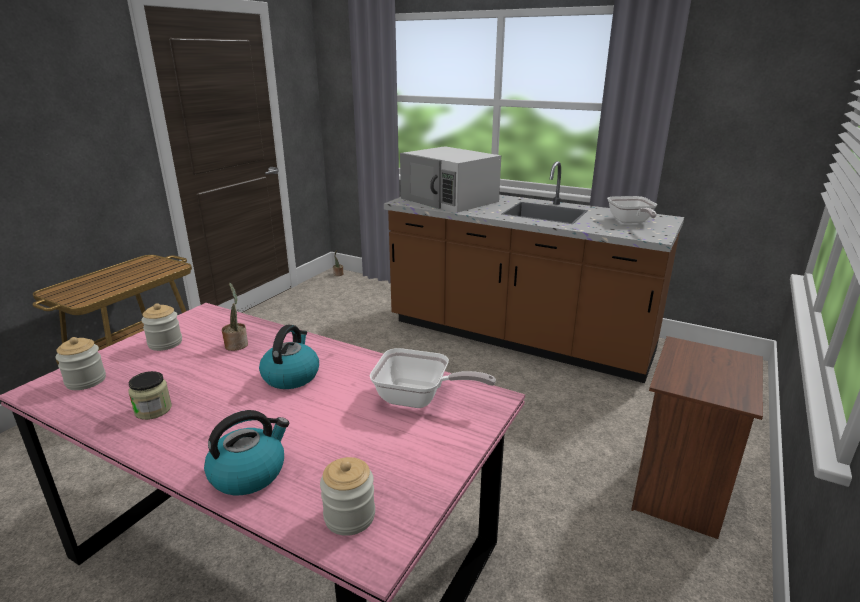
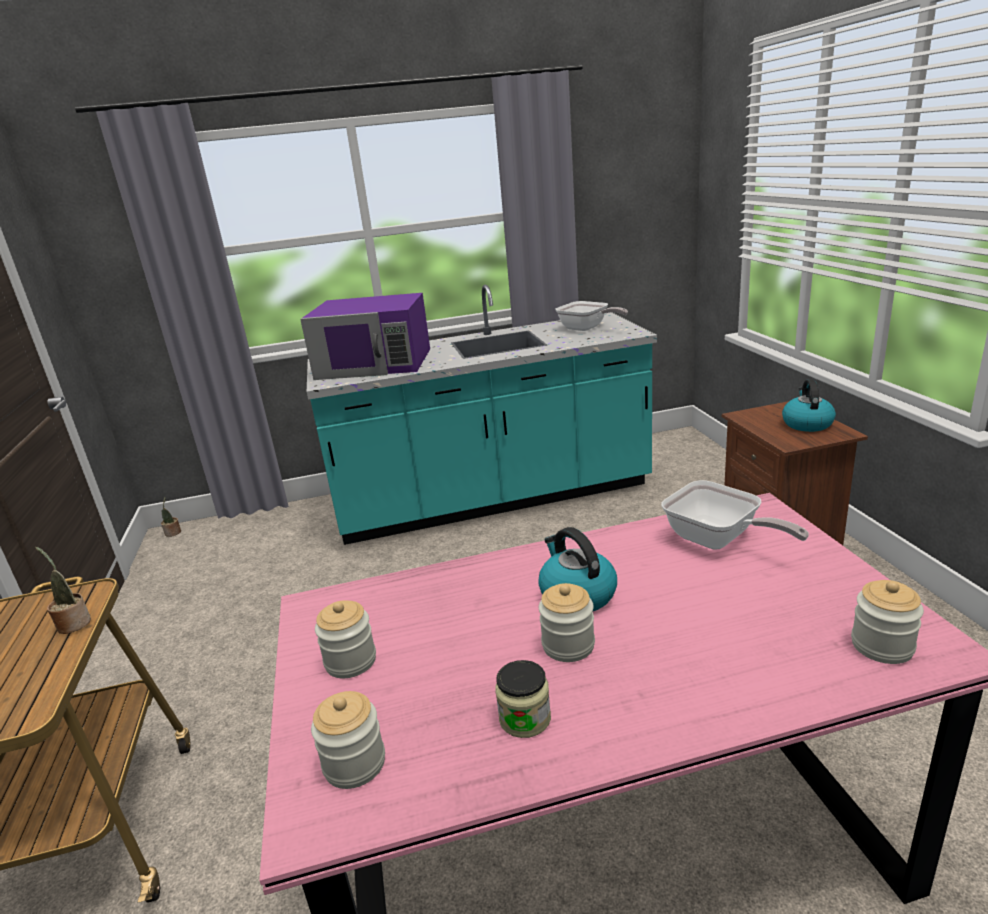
camera: 40 degrees left, 0 degrees up
(234, 394) = (568, 645): none -> jar
(237, 344) = (444, 607): potted plant -> potted plant (73, 623)
(249, 473) = (750, 683): kettle -> kettle (806, 424)
(419, 399) = (718, 540): frying pan -> frying pan turned 75 degrees clockwise
(450, 200) = (375, 363): white microwave -> purple microwave
(517, 338) = (493, 500): brown counter -> turquoise counter

